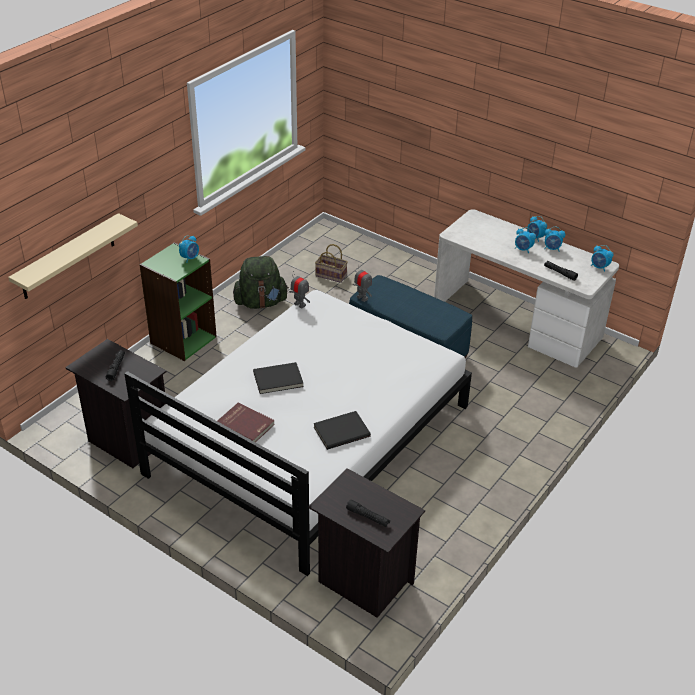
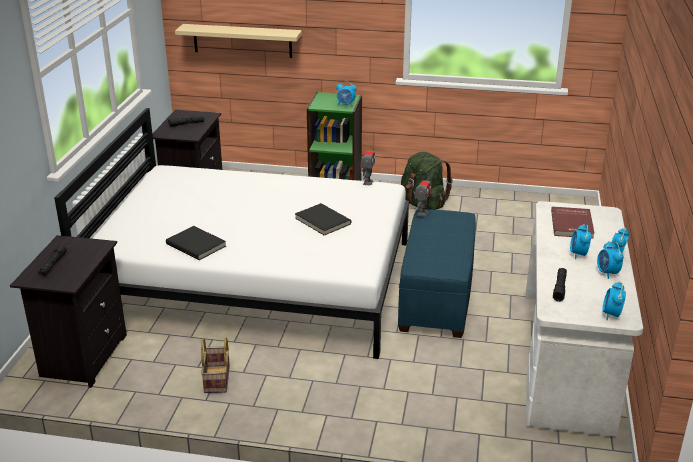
camera: 65 degrees right, 10 degrees down
(246, 424) = (175, 200): red book -> red book (573, 224)
(278, 380) = (246, 199): black book -> black book (322, 221)
(332, 275) = (508, 226): basket -> basket (217, 380)

